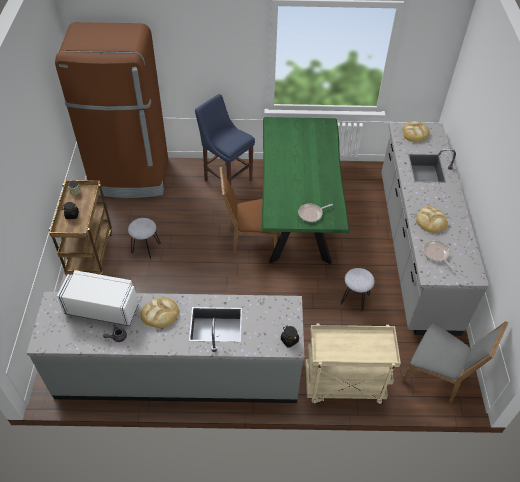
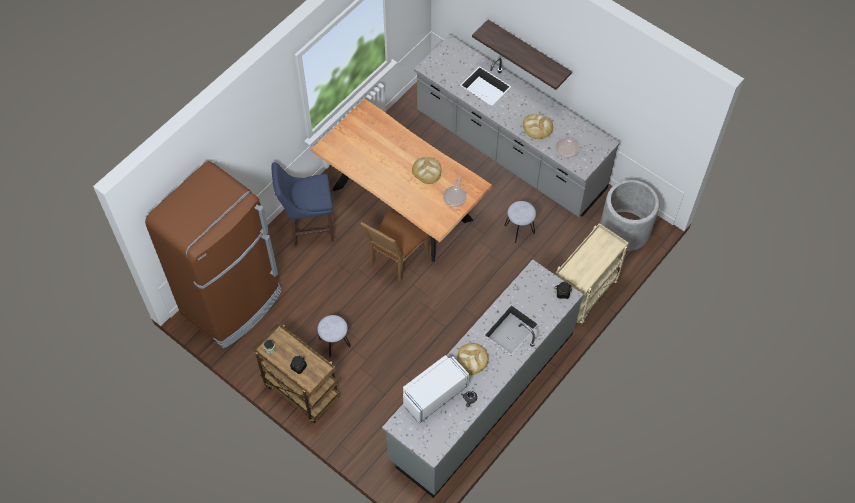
camera: 50 degrees left, 10 degrees up
(298, 215) = (402, 204): green dining table -> brown dining table
(415, 133) = (442, 61): bread -> bread (427, 171)
(438, 376) = (625, 230): grey chair -> grey planter
(477, 155) = (528, 52): none -> shelf

